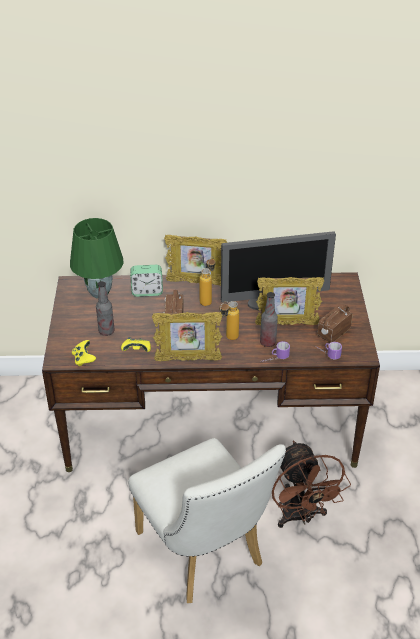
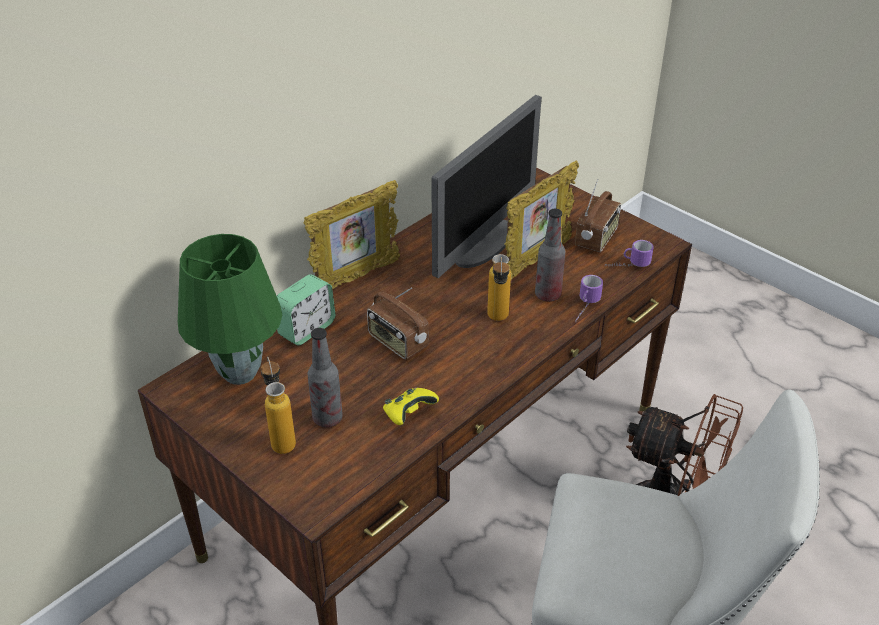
camera: 45 degrees left, 0 degrees up
(83, 359) = (351, 479): yellow game controller -> none
(188, 359) = (489, 379): picture frame -> none
(208, 299) = (402, 290): bottle -> bottle (281, 438)
(333, 333) = (597, 239): radio -> radio turned 150 degrees counterclockwise

